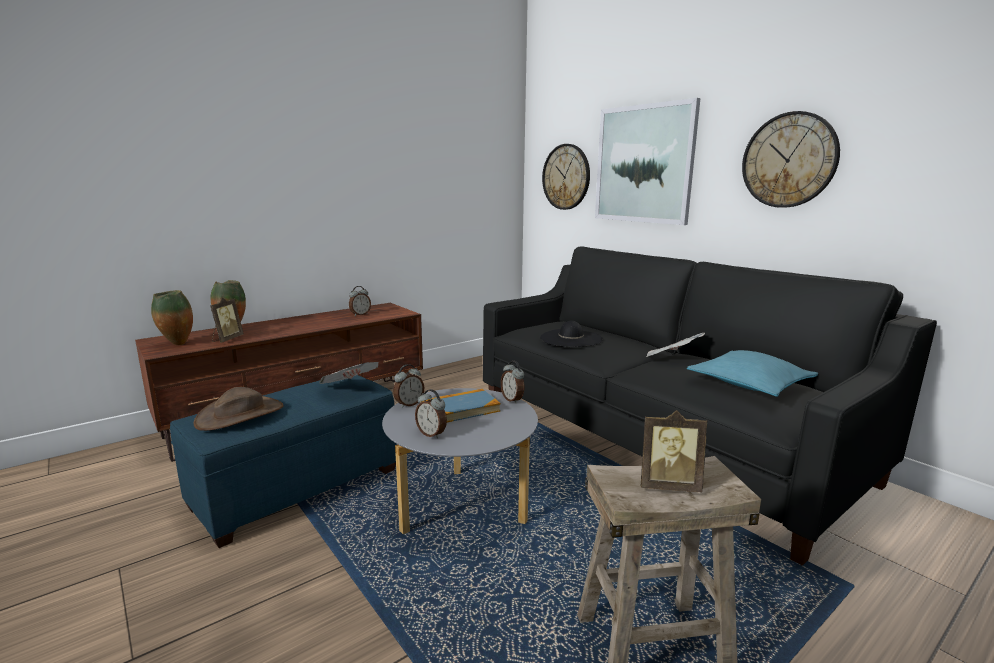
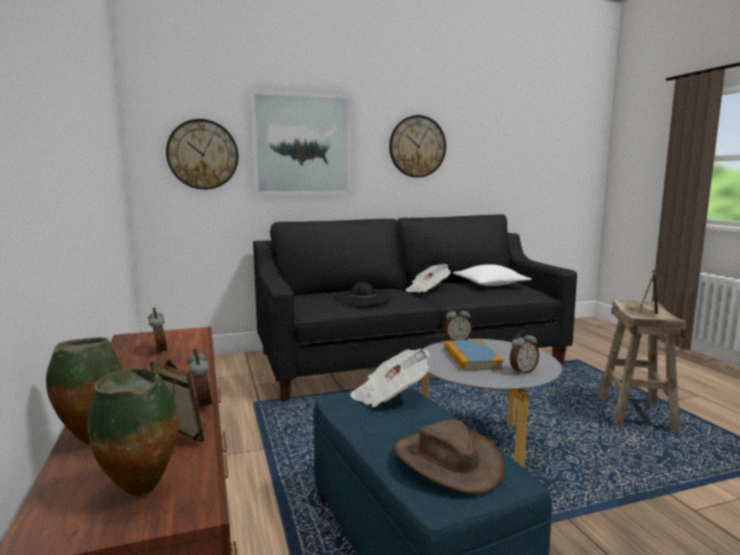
camera: 70 degrees left, 5 degrees down
(409, 404) = (451, 374): alarm clock -> alarm clock (201, 405)
(749, 384) = (490, 284): turquoise pillow -> white pillow

